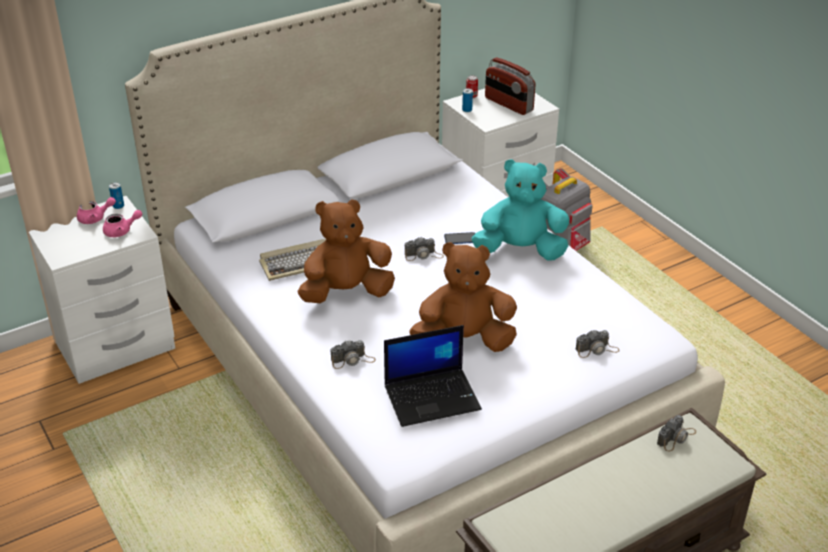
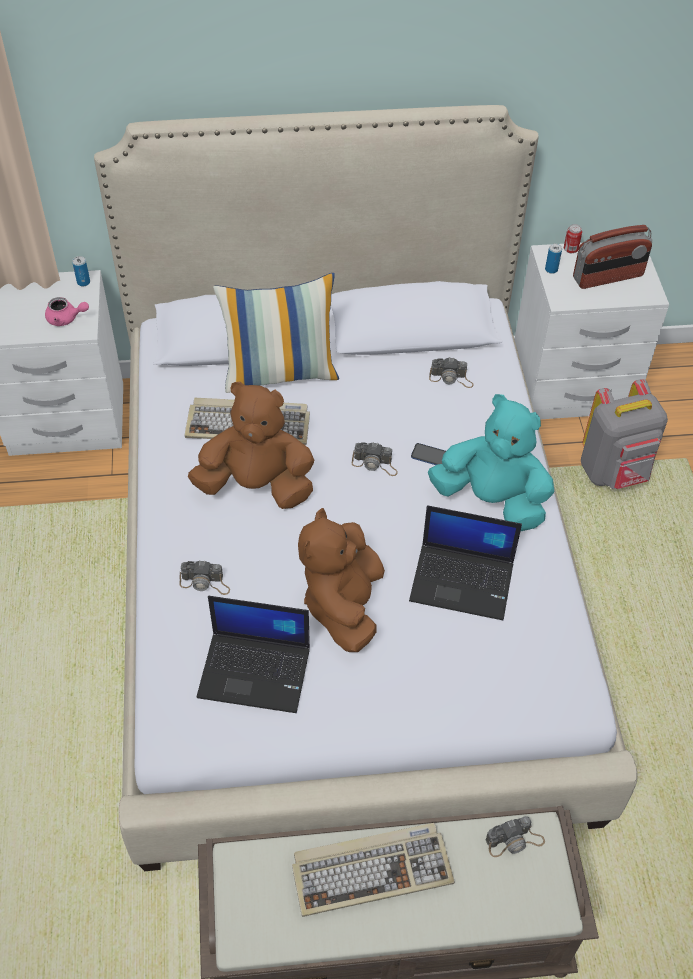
camera: 25 degrees right, 15 degrees up
(95, 218) = (51, 291): pink teapot -> none
(311, 224) = (280, 372): none -> pillow
(464, 340) = (343, 605): brown plush toy -> brown plush toy turned 105 degrees counterclockwise
(508, 104) = (608, 277): radio -> radio turned 90 degrees counterclockwise
(537, 300) = (463, 581): none -> laptop
(595, 490) = (372, 869): none -> keyboard
(597, 350) = (486, 684): camera -> camera (451, 378)

